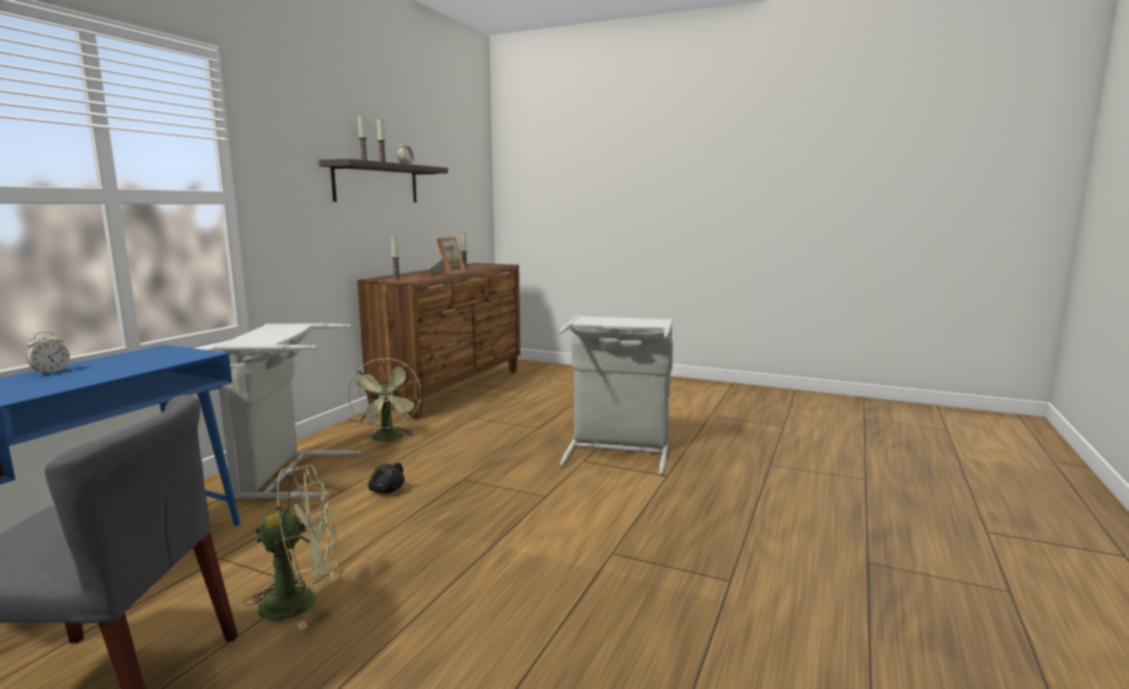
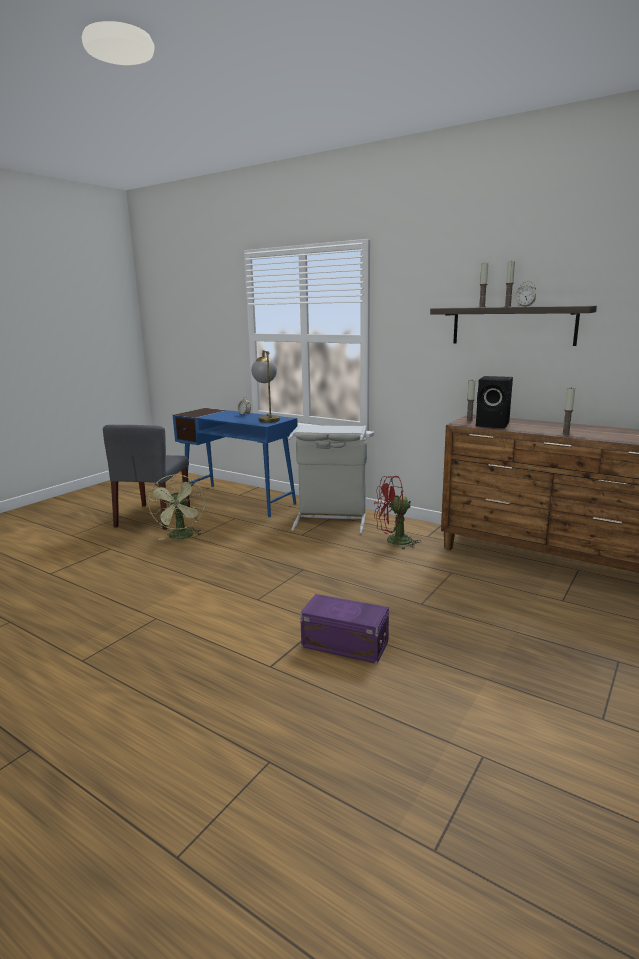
camera: 100 degrees right, 5 degrees up
(147, 356) = (267, 419): none -> table lamp
(386, 490) = (295, 546): black plush toy -> none
(389, 439) = (393, 541): green fan -> red fan
(420, 277) = (494, 424): none -> black speaker
(449, 273) = (537, 430): picture frame -> none
(617, 451) = (345, 645): grey laundry basket -> purple storage box

